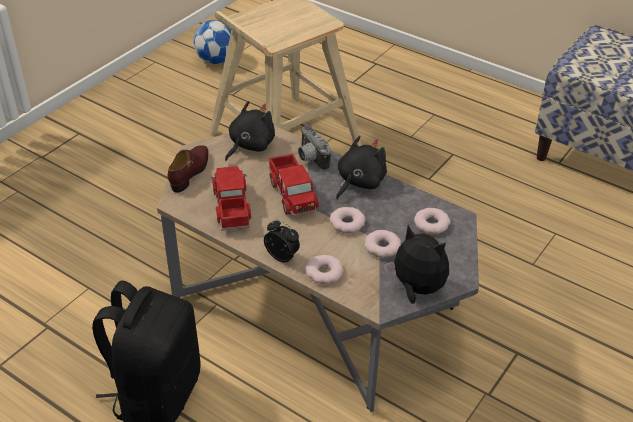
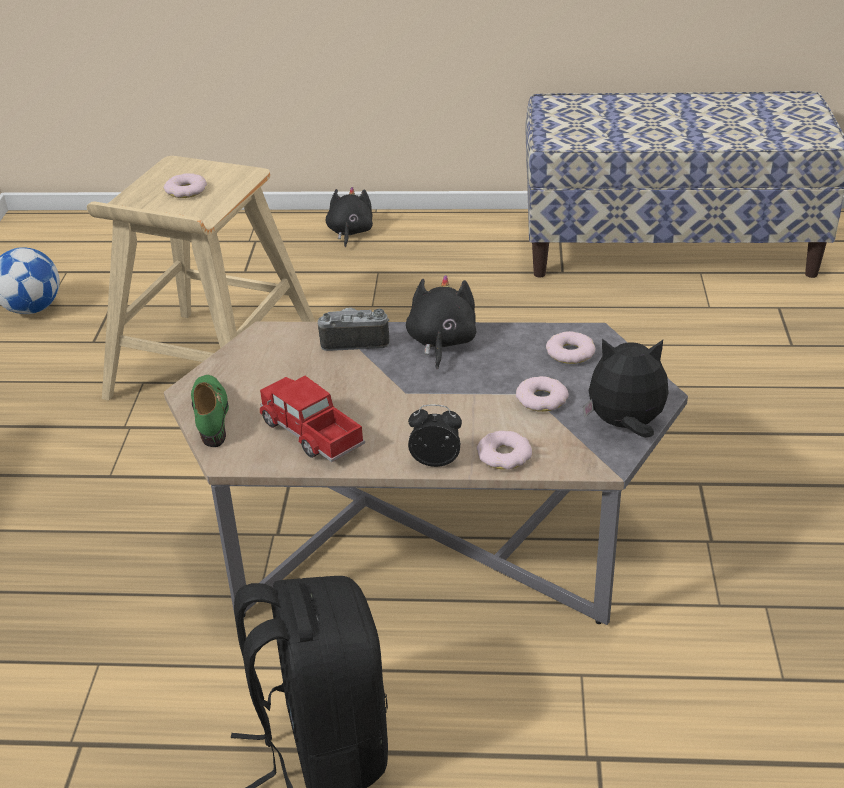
camera: 30 degrees left, 5 degrees down
(190, 172) = (211, 415): brown shoe -> green shoe
(249, 145) = (260, 355): black plush toy -> black plush toy (350, 232)
(292, 194) = (374, 387): toy truck -> none
(310, 159) = (355, 341): camera -> camera turned 150 degrees clockwise
(347, 223) = (474, 391): donut -> donut (186, 190)

